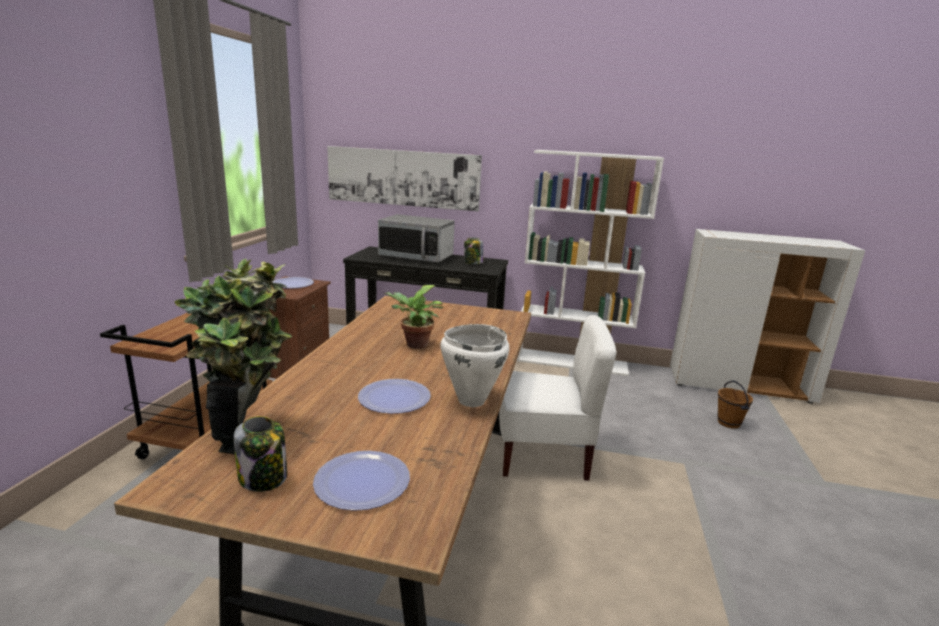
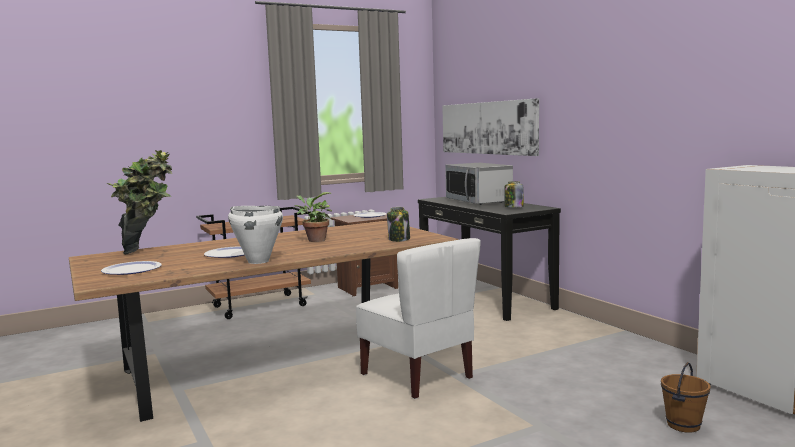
camera: 50 degrees right, 10 degrees down
(264, 478) = (112, 261): jar -> jar (399, 239)
(572, 362) = (610, 335): white bookcase -> none

